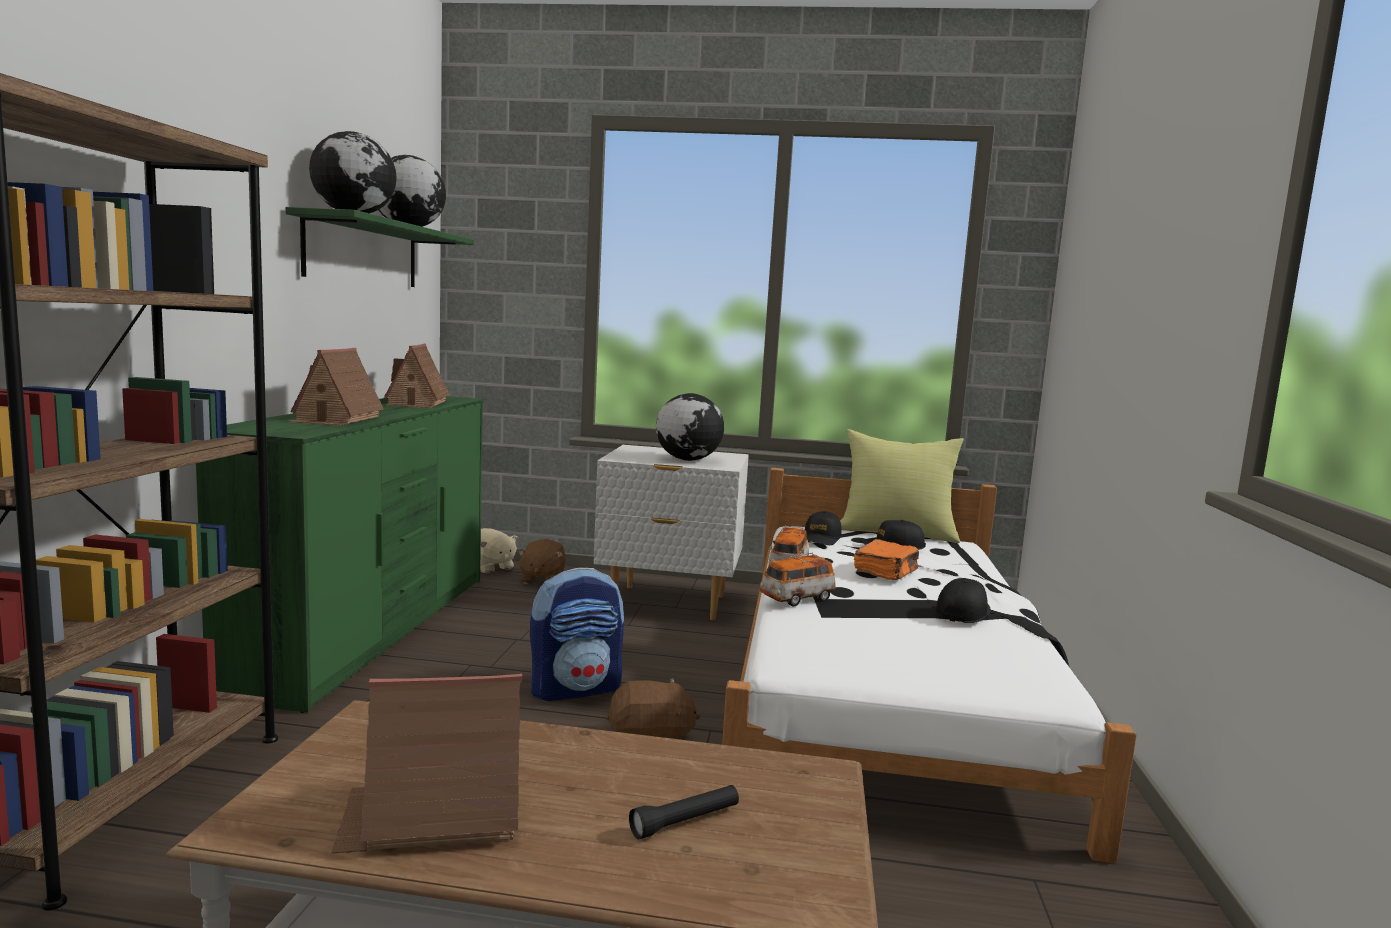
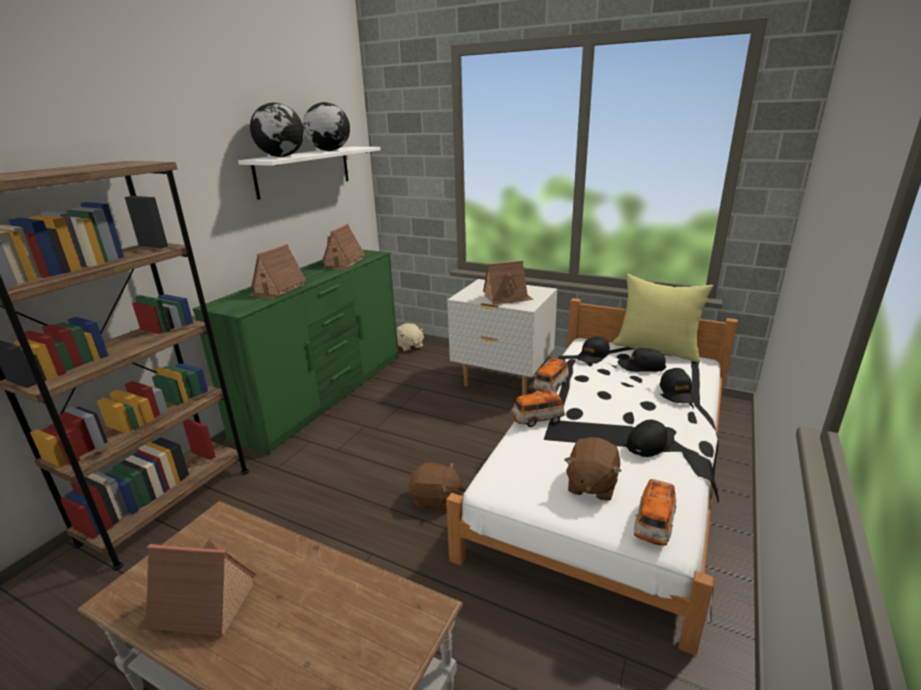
camera: 20 degrees right, 15 degrees up
(363, 253) = (304, 171): green shelf -> white shelf
(541, 580) = (435, 358): brown plush toy -> brown plush toy (591, 485)
(576, 689) = (413, 451): backpack -> none
(685, 821) = (320, 640): black flashlight -> none
(687, 460) = (507, 298): globe -> toy house
(886, 572) = (619, 395): orange book -> none
(957, 567) = (677, 392): none -> black cap
(1029, 682) = (653, 524): none -> toy car

